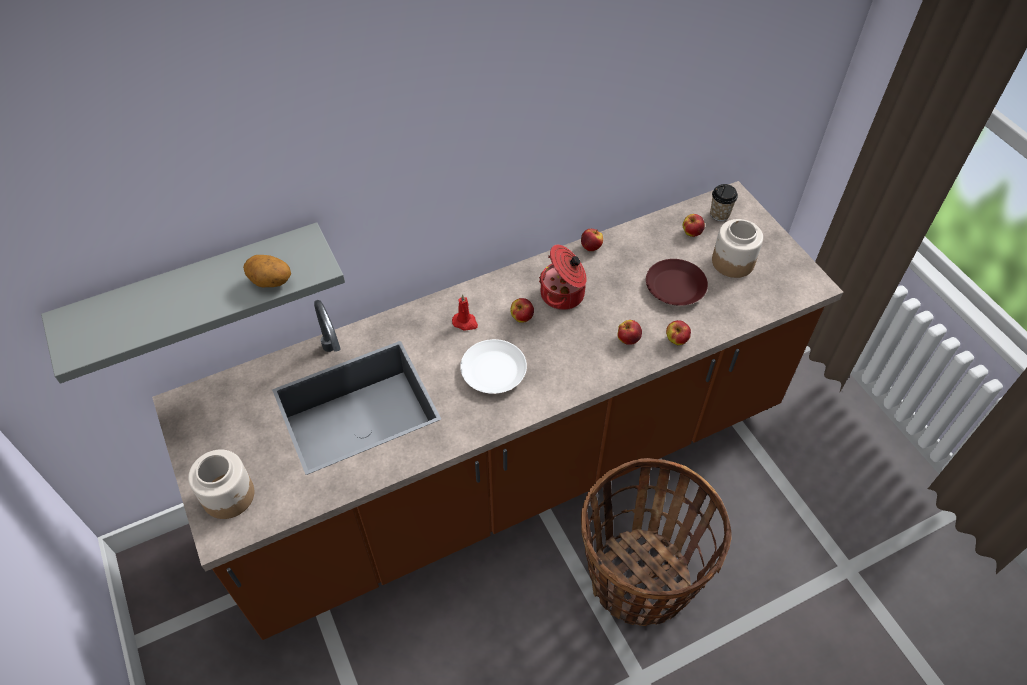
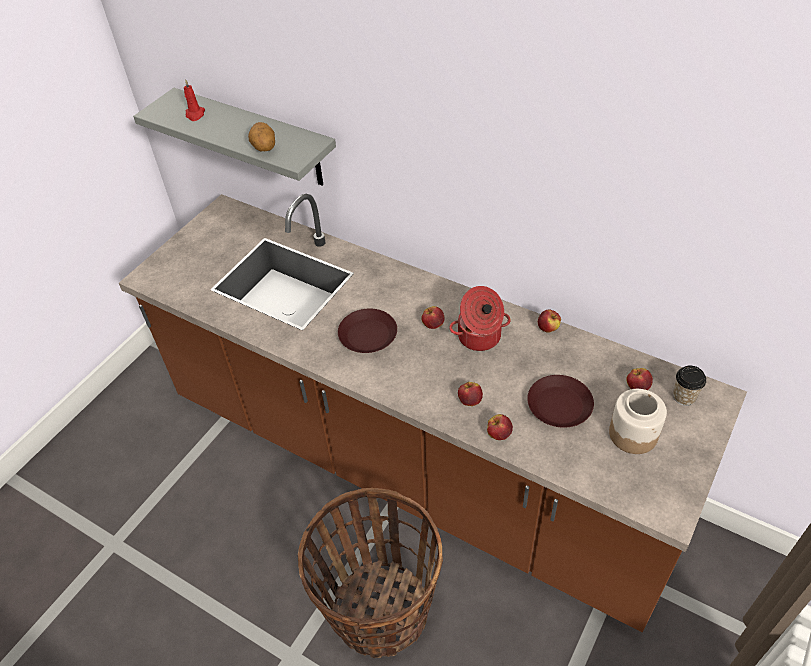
camera: 60 degrees right, 5 degrees down
(229, 495) = (173, 266): jar -> none
(465, 322) = (400, 296): red candle -> red candle (195, 114)
(494, 371) = (367, 336): white plate -> brown plate

